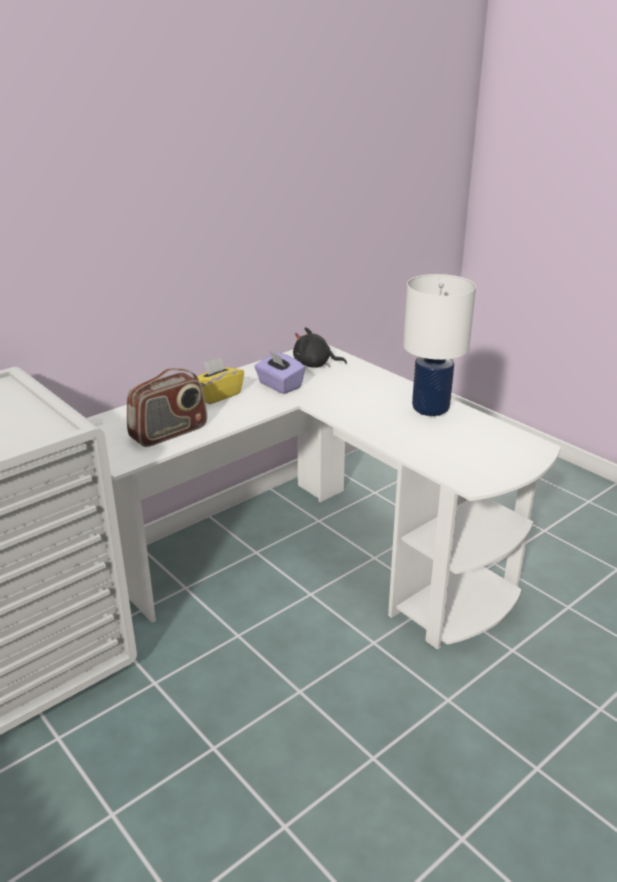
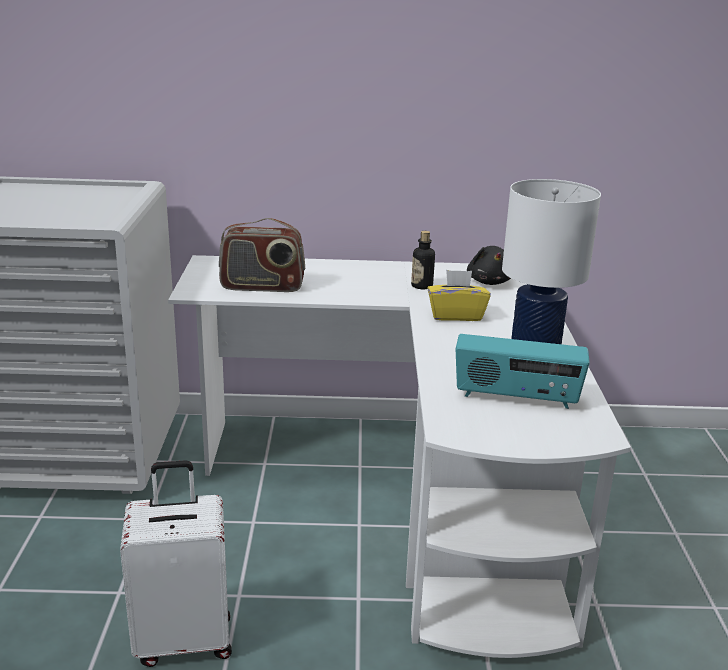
camera: 40 degrees right, 5 degrees down
(217, 395) = (353, 275): yellow tissue box -> yellow tissue box (456, 315)
(279, 385) = (422, 286): purple tissue box -> bottle
(306, 745) = (184, 639): none -> white suitcase
(315, 365) = (489, 282): black plush toy -> black plush toy turned 150 degrees counterclockwise
(466, 443) = (516, 398): none -> radio

